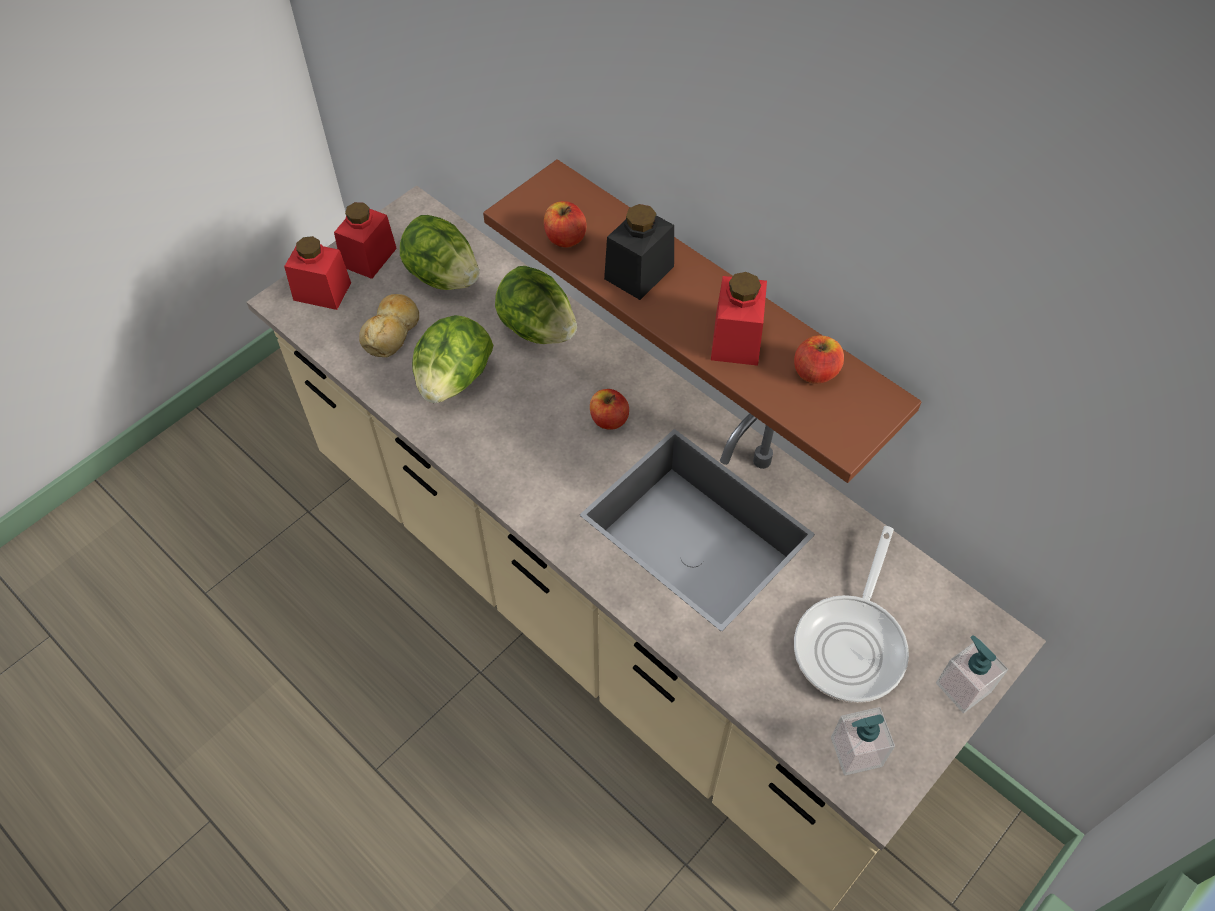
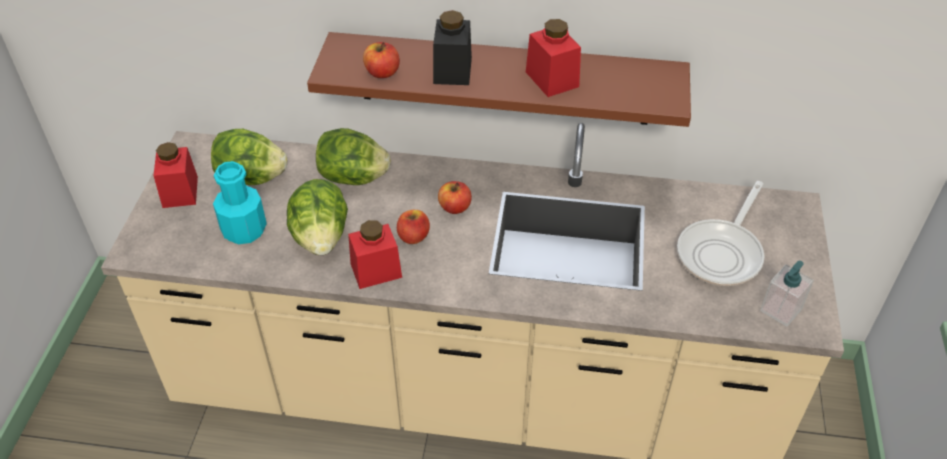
camera: 35 degrees left, 10 degrees down
(322, 291) = (161, 230): red jar -> red jar (376, 270)
(392, 331) = (244, 230): bread -> turquoise bottle
(815, 372) = (616, 75): apple -> apple (413, 236)
(852, 643) = (722, 253): frying pan -> frying pan turned 45 degrees clockwise
(963, 687) = (802, 241): soap dispenser -> none

